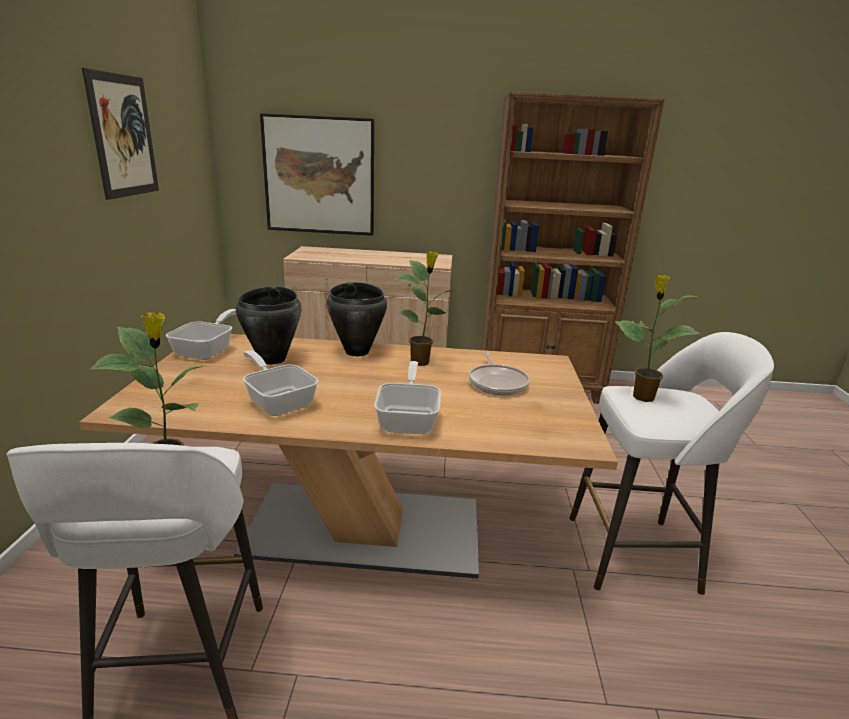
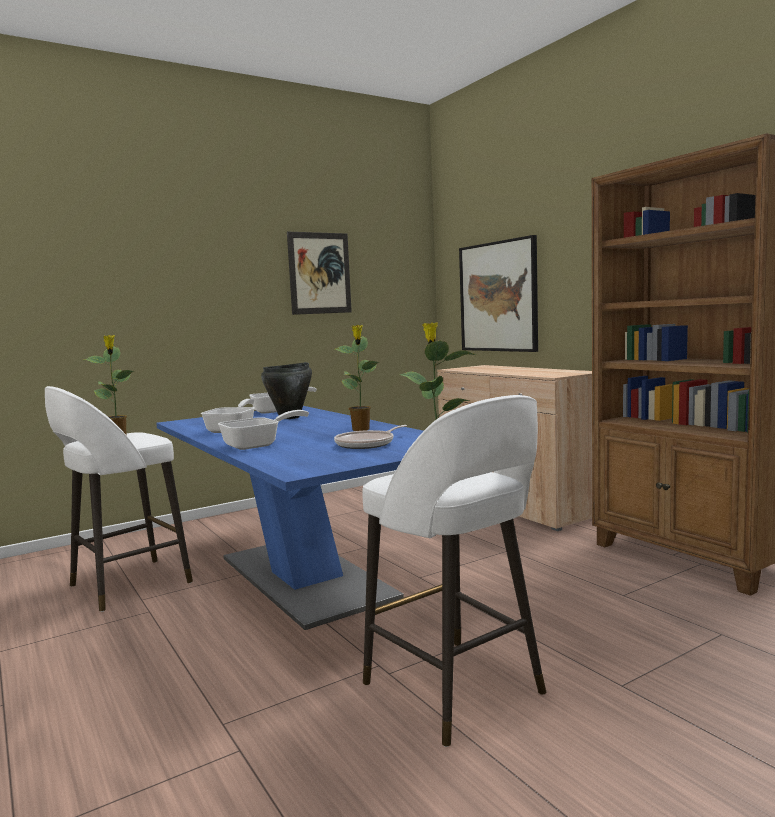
camera: 55 degrees right, 15 degrees down
(357, 351) = (344, 421): black cooking pot -> none
(365, 529) = (305, 578): beige dining table -> blue dining table

